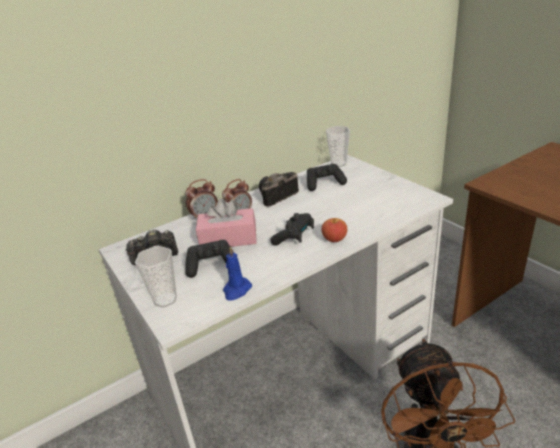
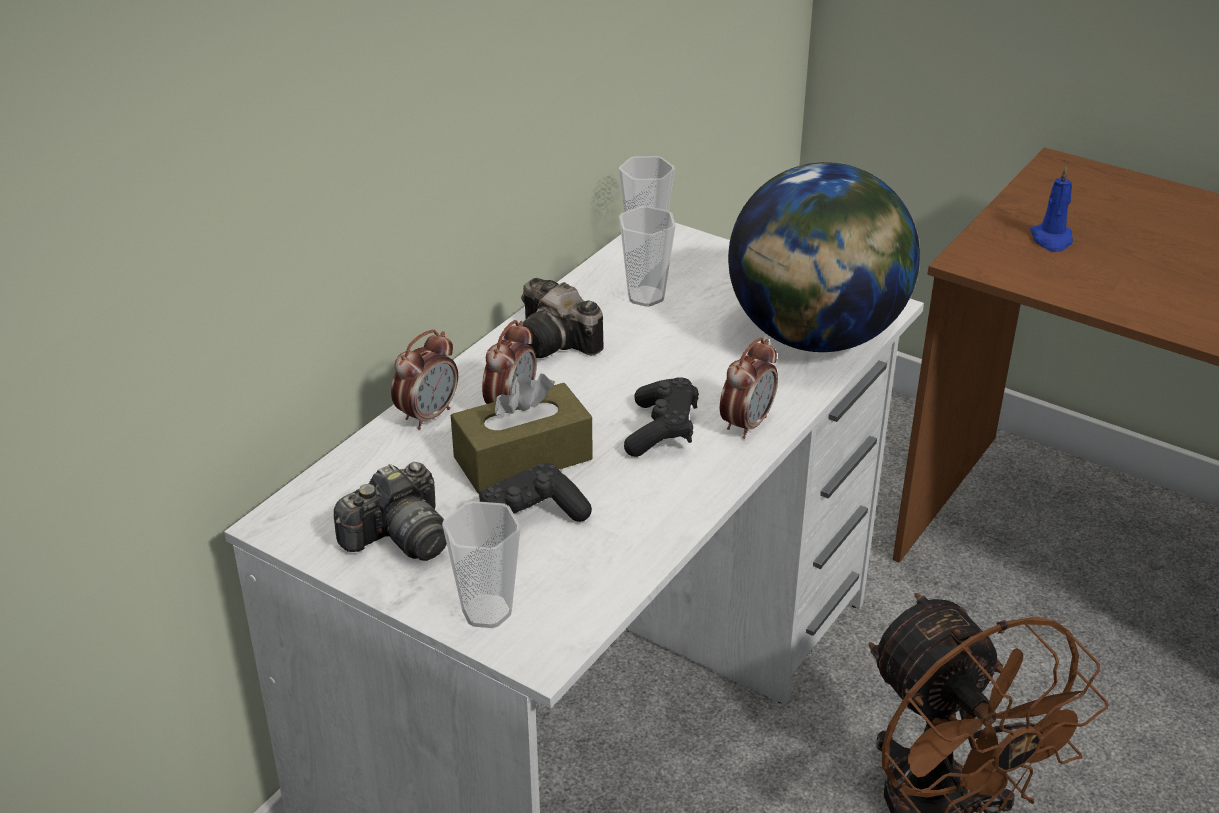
camera: 25 degrees left, 5 degrees up
(228, 239) = (523, 458): pink tissue box -> brown tissue box
(236, 290) = (622, 564): blue candle -> blue candle (1051, 240)
(275, 197) = (558, 343): camera -> camera turned 75 degrees counterclockwise
(324, 183) = (645, 296): black game controller -> cup
(334, 239) = (747, 424): apple -> alarm clock
(390, 207) = (815, 337): none -> globe

